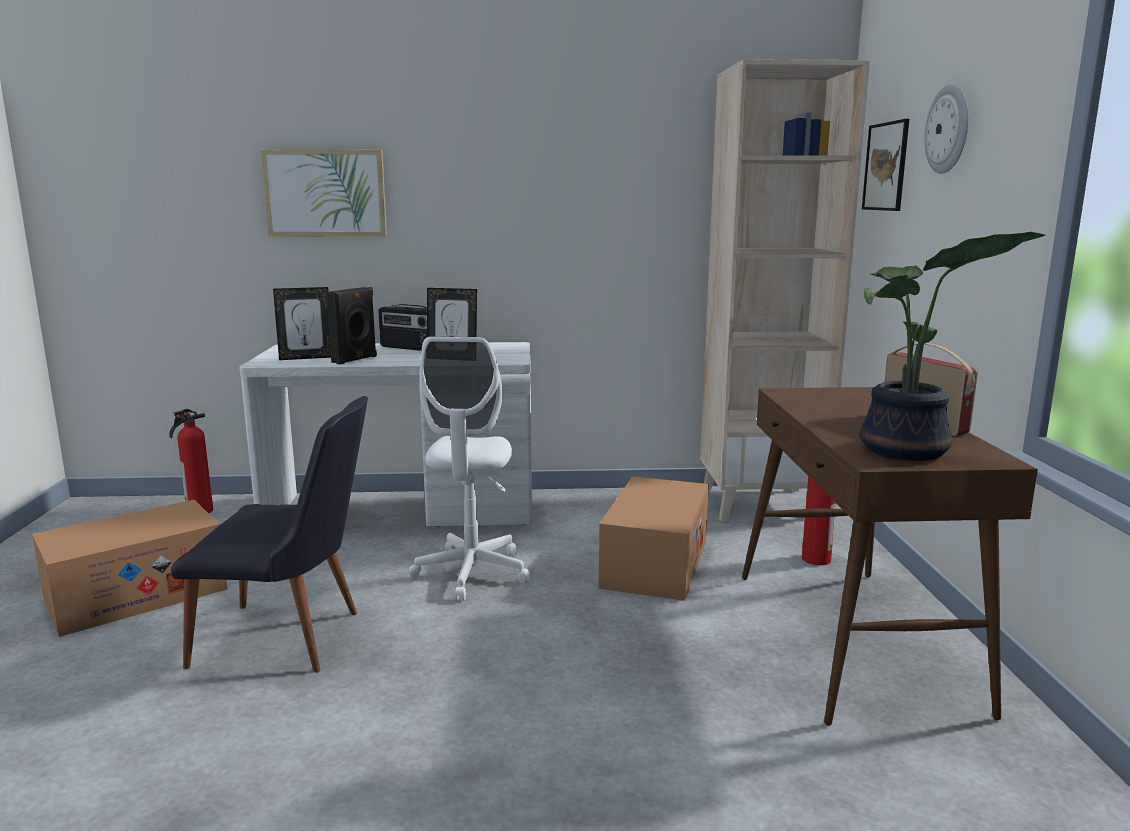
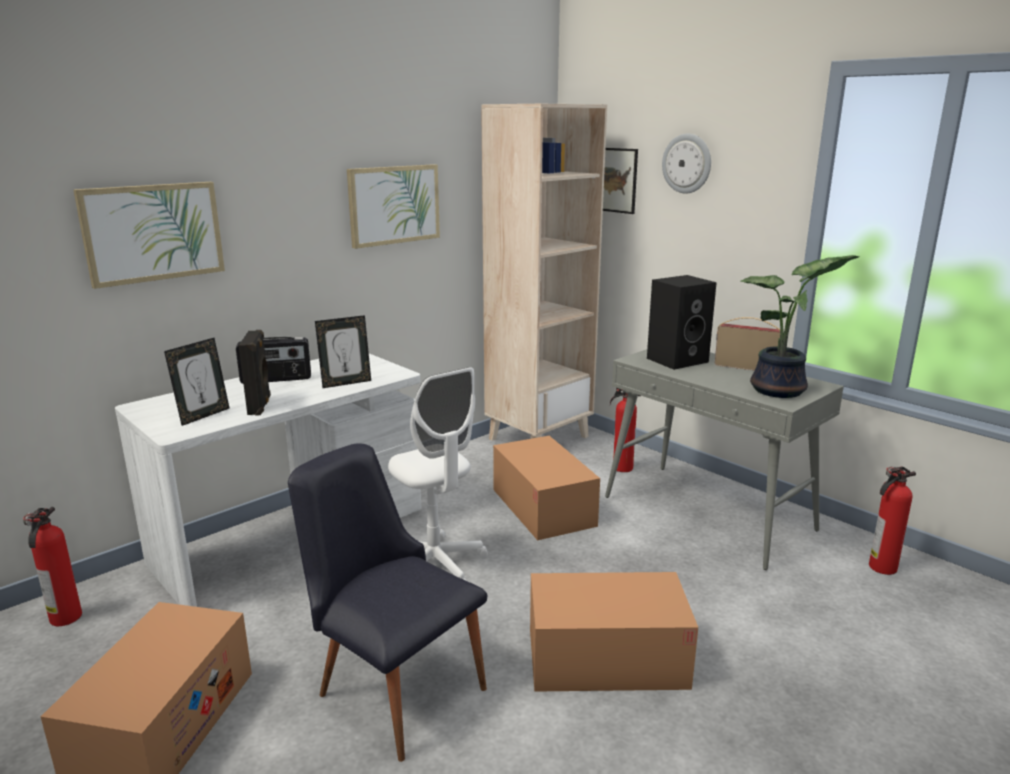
camera: 40 degrees left, 5 degrees up
(292, 640) = (392, 683): black chair -> black chair turned 105 degrees counterclockwise
(484, 712) = (606, 658): none -> cardboard box
(588, 188) = (394, 205): none -> picture
(843, 401) = (677, 359): none -> black speaker
(853, 639) = (708, 513): brown console table -> grey console table
(1037, 807) = (881, 567): none -> fire extinguisher

